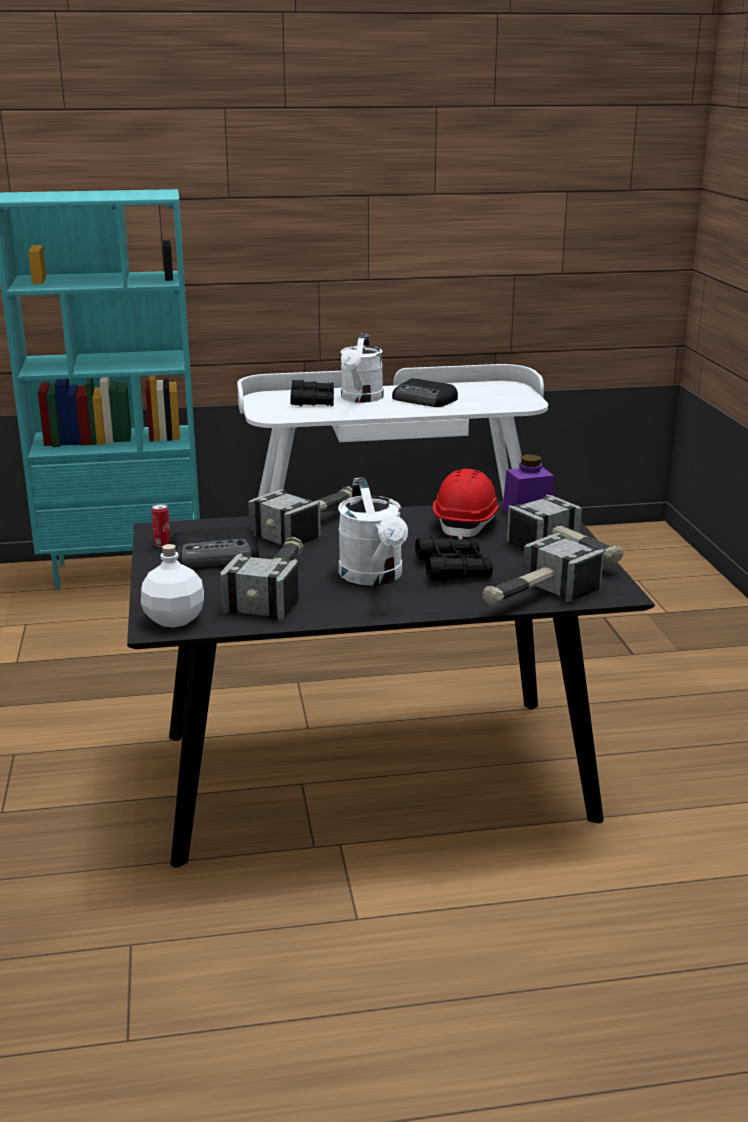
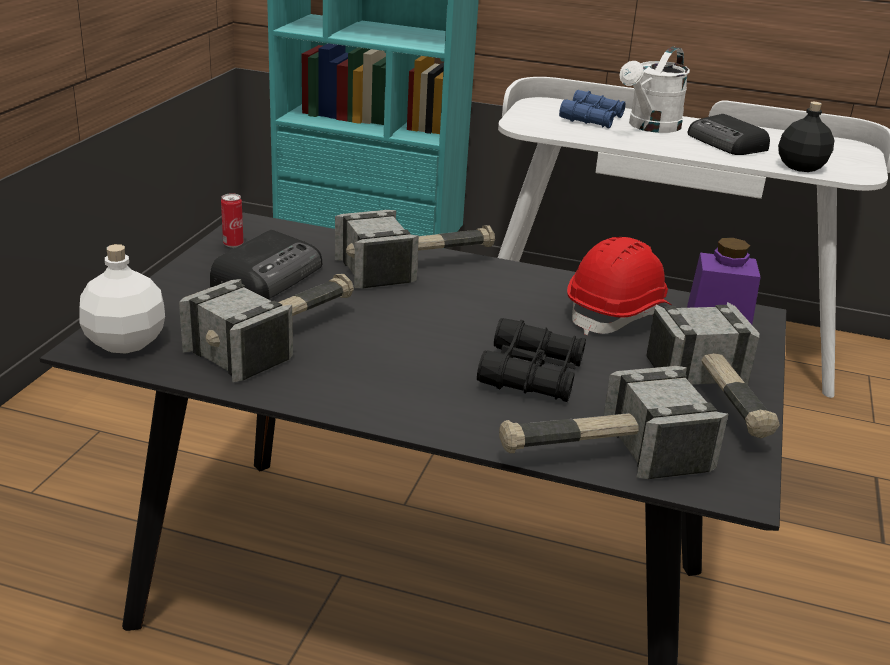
camera: 25 degrees right, 5 degrees up
(216, 557) = (269, 275): radio -> radio turned 75 degrees counterclockwise
(313, 401) = (592, 118): black binoculars -> blue binoculars
(374, 577) = (418, 356): white watering can -> none
(487, 406) = (800, 166): none -> black bottle

